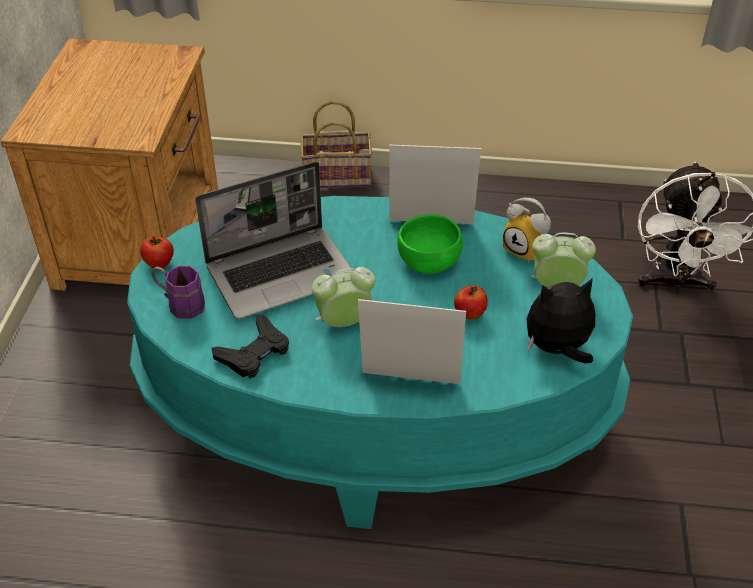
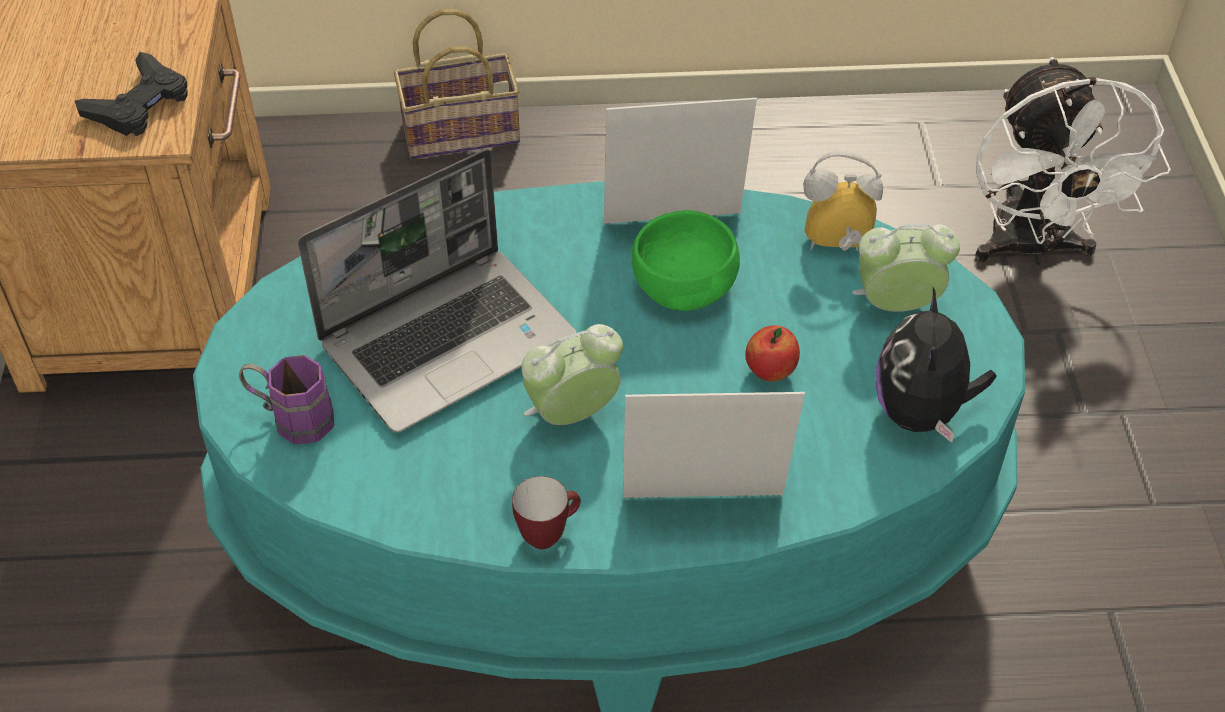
camera: 10 degrees left, 5 degrees up
(159, 264) = (238, 350): apple -> none
(254, 353) = (437, 488): black game controller -> black game controller (139, 104)
(313, 386) = (549, 533): none -> mug
(527, 250) = (836, 248): alarm clock -> alarm clock turned 150 degrees clockwise
(557, 349) = (921, 412): plush toy -> plush toy turned 60 degrees counterclockwise

